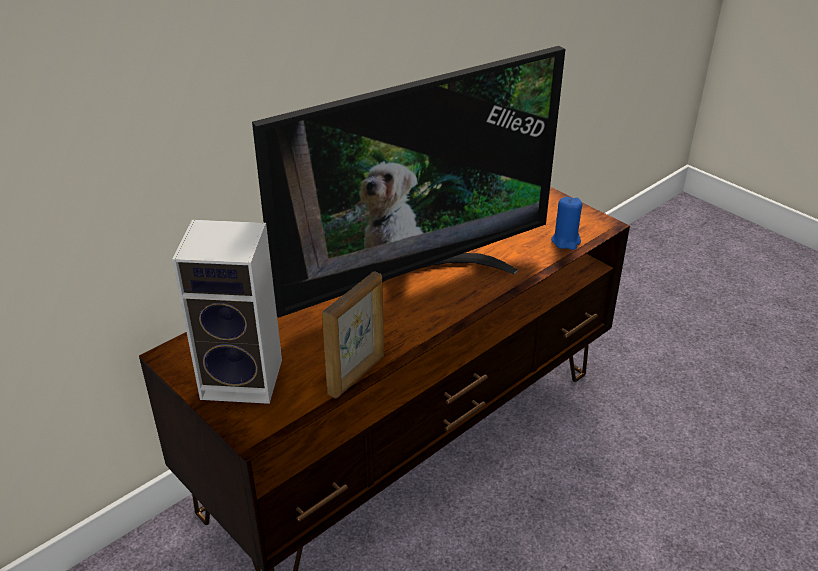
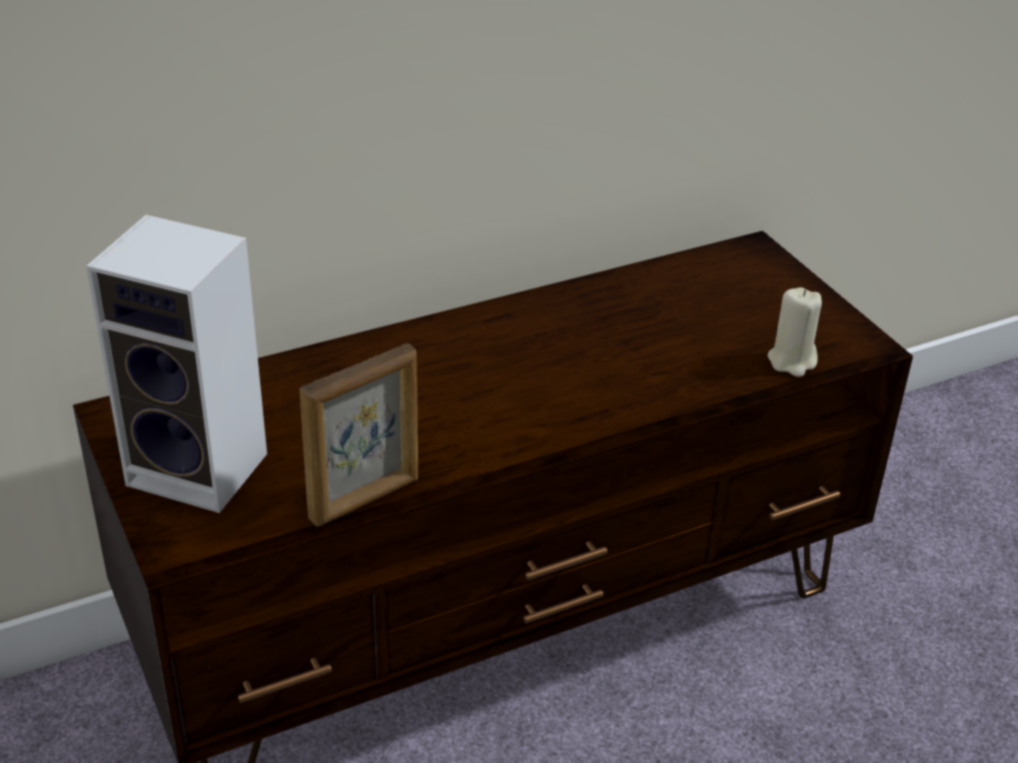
camera: 15 degrees right, 0 degrees up
(412, 283) = (514, 379): television -> none
(566, 241) = (792, 361): blue candle -> beige candle

